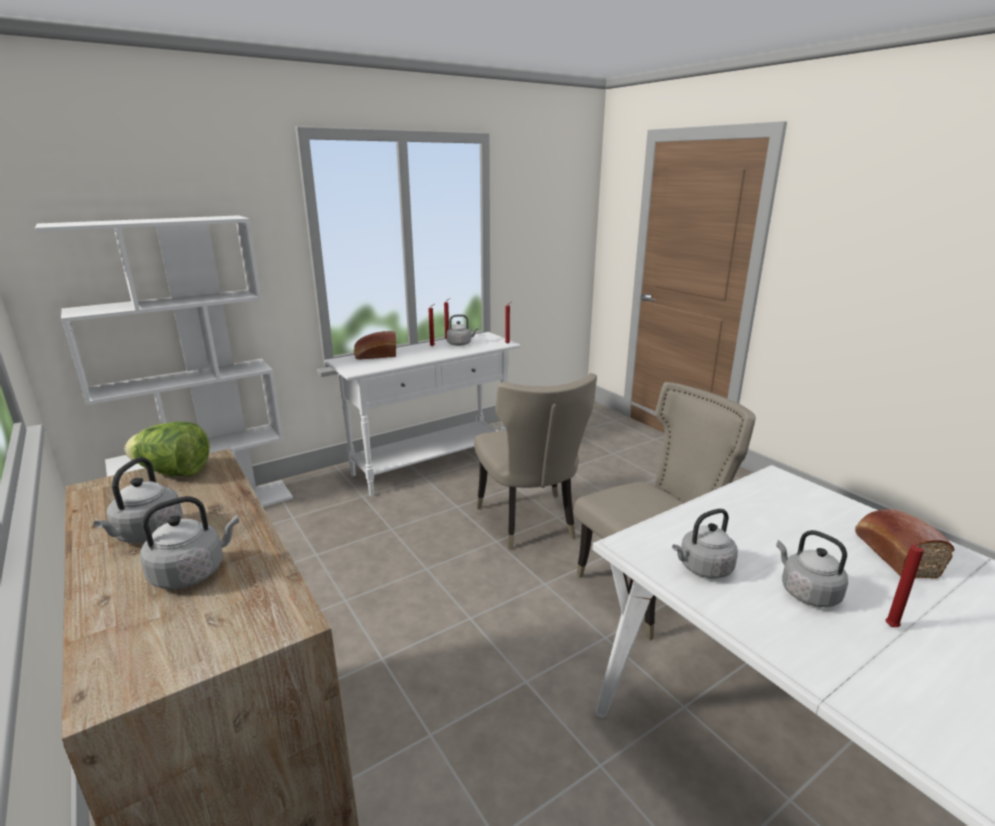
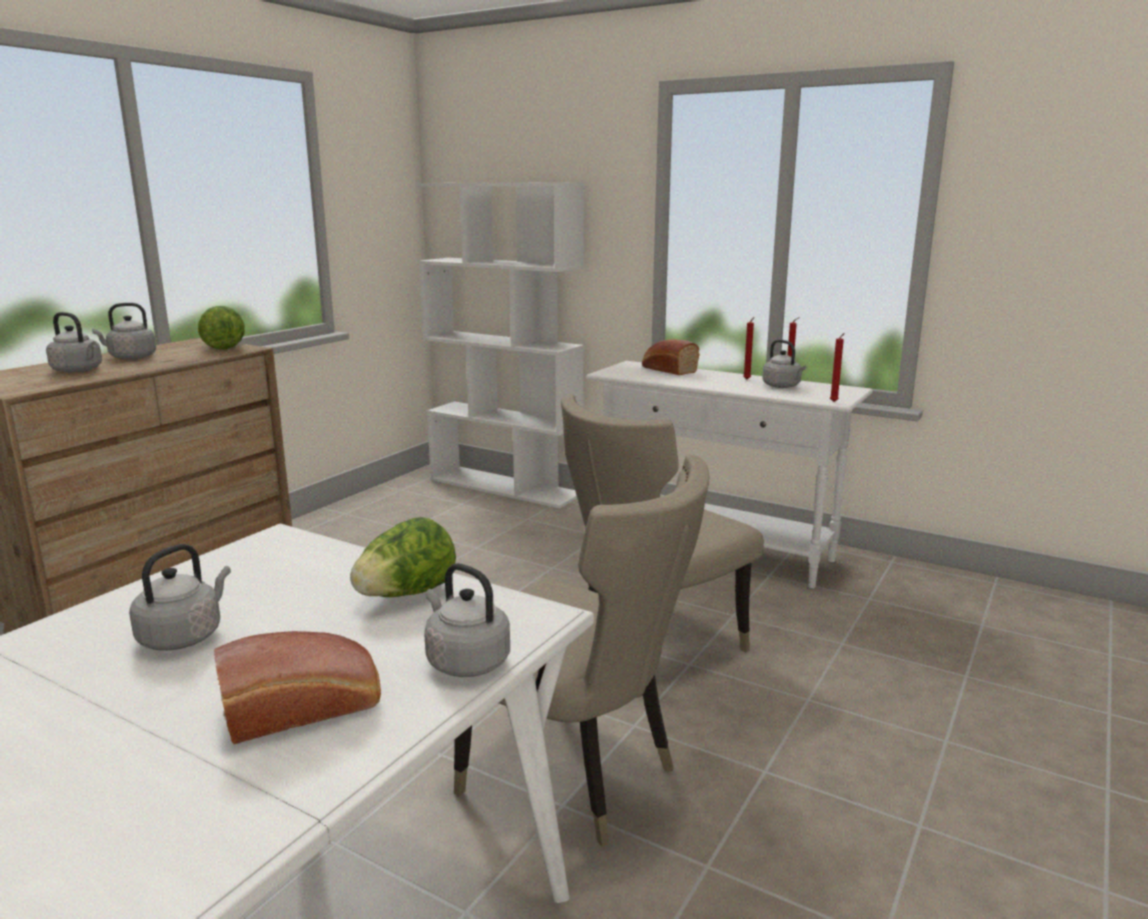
camera: 65 degrees right, 5 degrees down
(703, 568) = (231, 575): grey kettle -> grey kettle (465, 661)
(747, 508) = (406, 594): none -> lettuce
(892, 628) = (99, 693): red candle -> none

